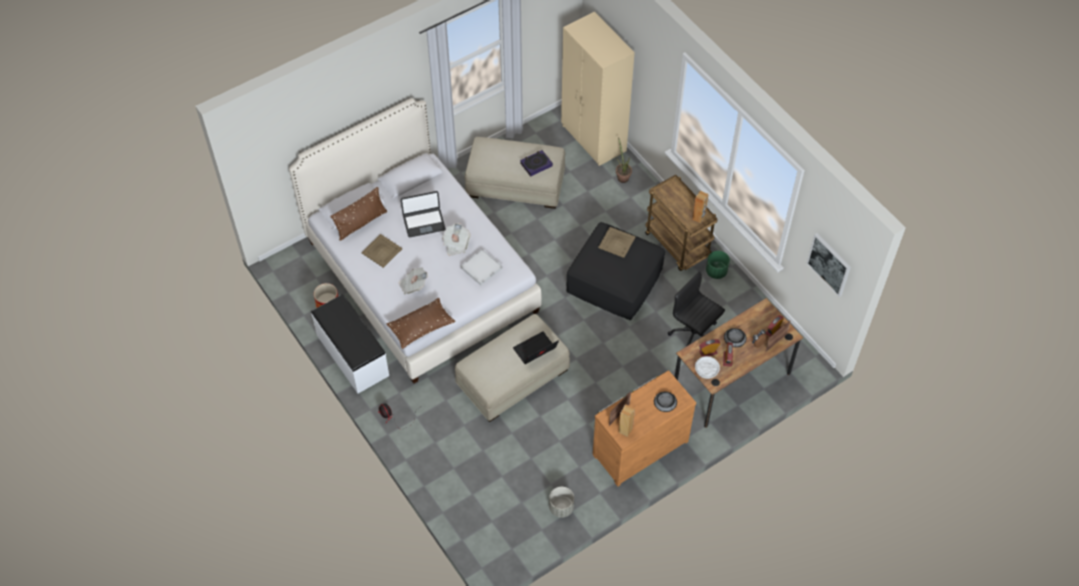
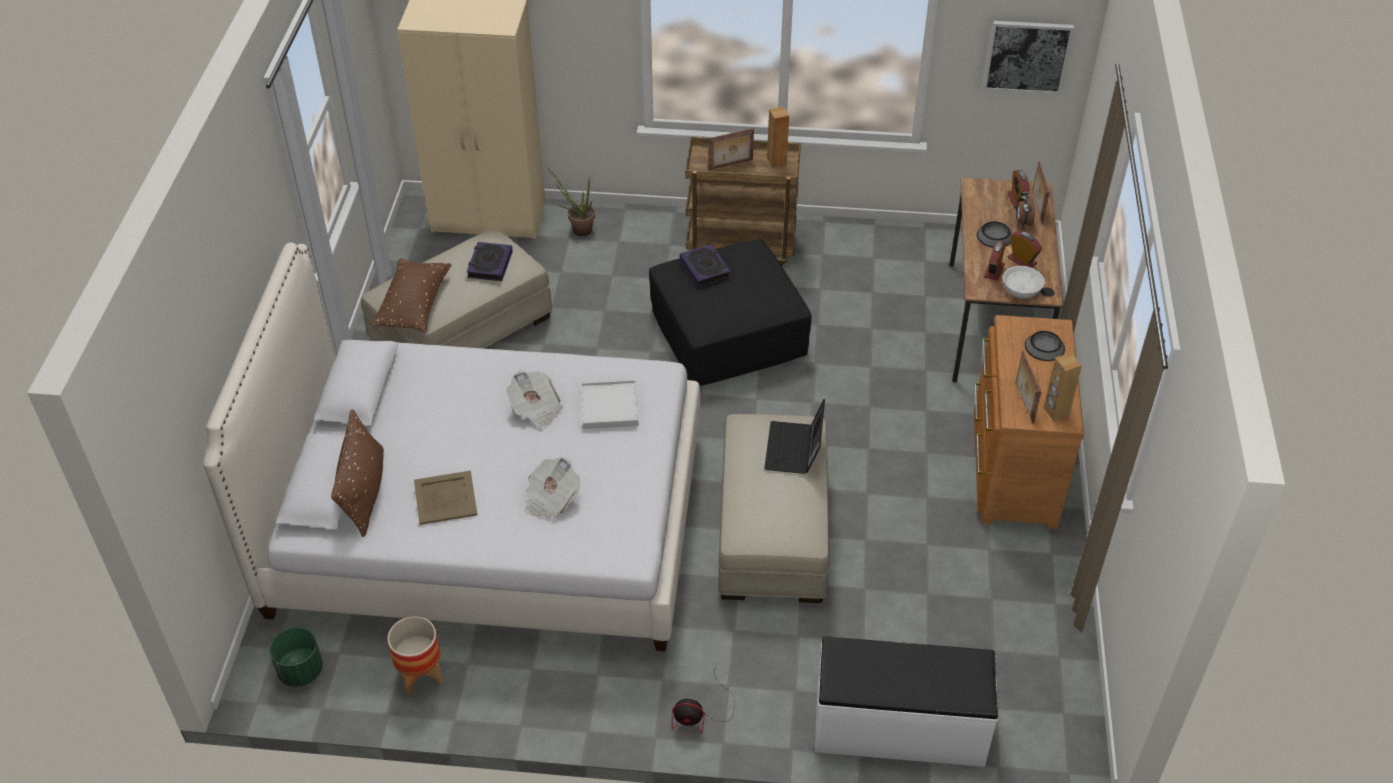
camera: 50 degrees left, 10 degrees down
(352, 355) = (533, 698): white bench -> white bench (899, 728)
(421, 327) = (637, 537): brown pillow -> brown pillow (414, 305)
(424, 222) = (454, 420): laptop -> none
(561, 508) = (1040, 611): grey planter -> none
(617, 242) = (705, 268): beige tray -> book
(676, 202) = (731, 164): none -> picture frame
(694, 336) = (892, 314): black office chair -> none
(716, 271) = (817, 238): green planter -> green planter (300, 671)

